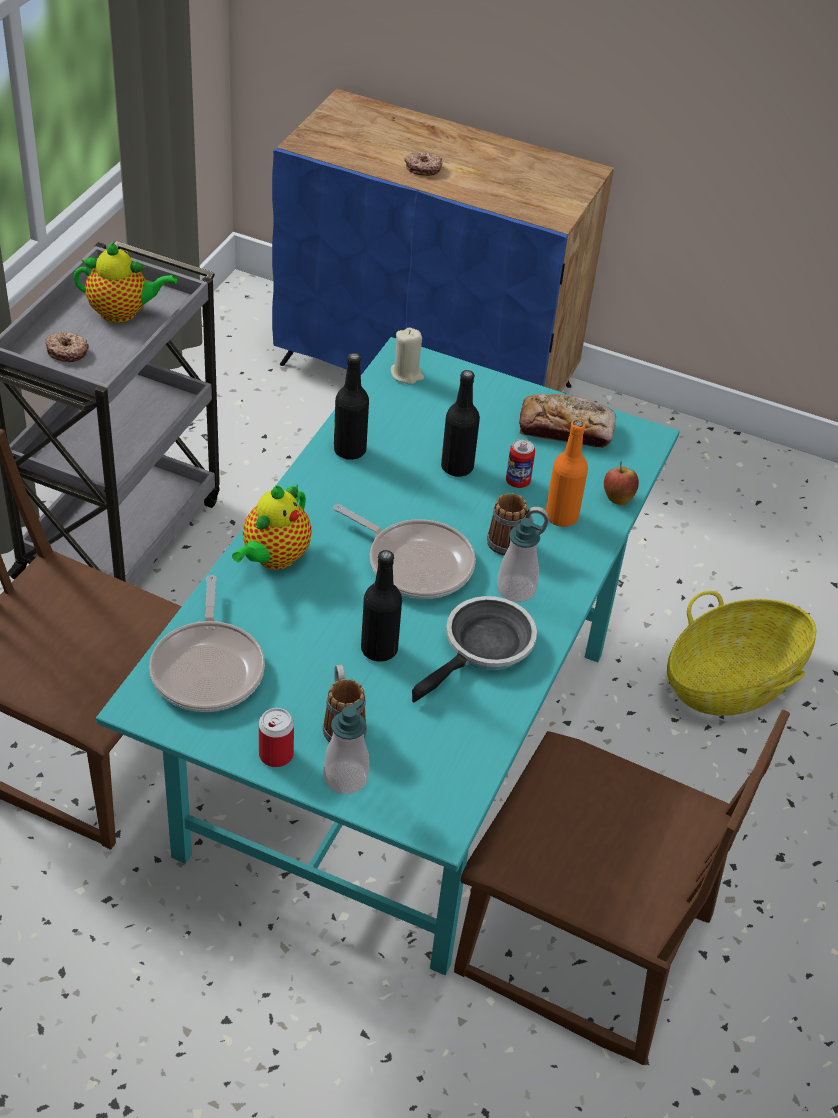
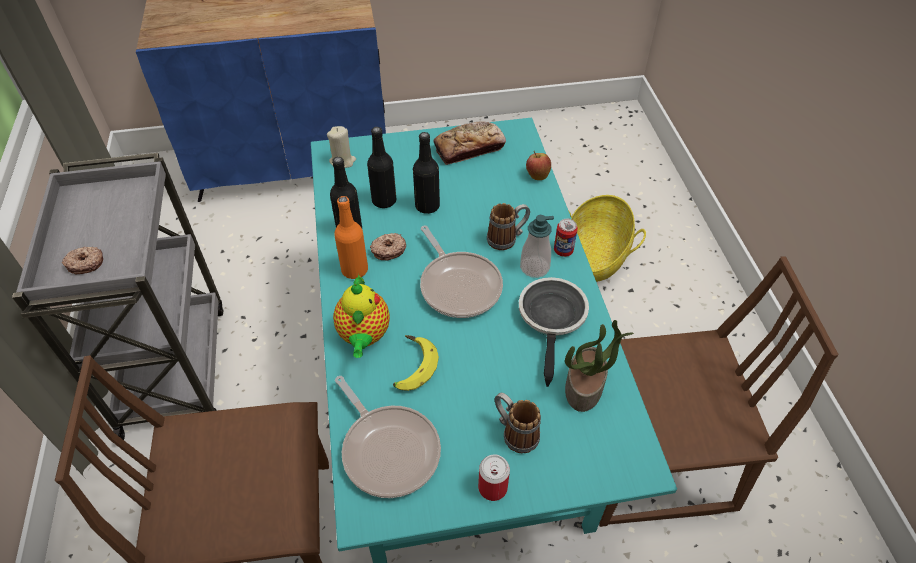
camera: 30 degrees left, 5 degrees up
(123, 313) = (108, 213): teapot -> none
(295, 610) = (411, 366): none -> banana
(345, 778) = (553, 473): soap dispenser -> none
(379, 649) = (490, 361): black bottle -> black bottle (384, 201)
(415, 563) = (458, 285): frying pan -> frying pan turned 60 degrees clockwise
(423, 168) = (249, 23): donut -> donut (388, 250)
(454, 727) = (585, 387): none -> potted plant
(517, 481) = (472, 196): can -> can (563, 250)
(561, 517) = (517, 205): orange bottle -> orange bottle (354, 270)

